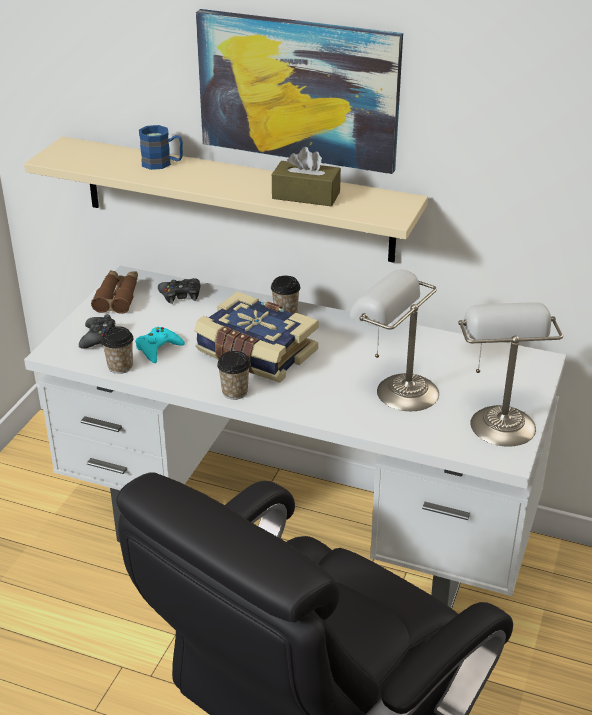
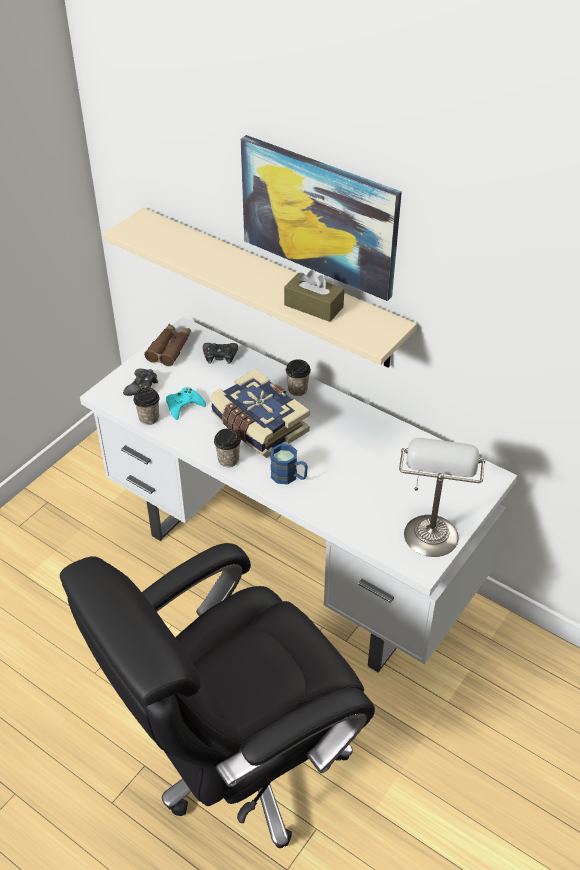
camera: 15 degrees right, 10 degrees up
(162, 164) = (211, 251): blue mug -> blue mug (289, 476)
(395, 388) = (357, 481): white table lamp -> none

